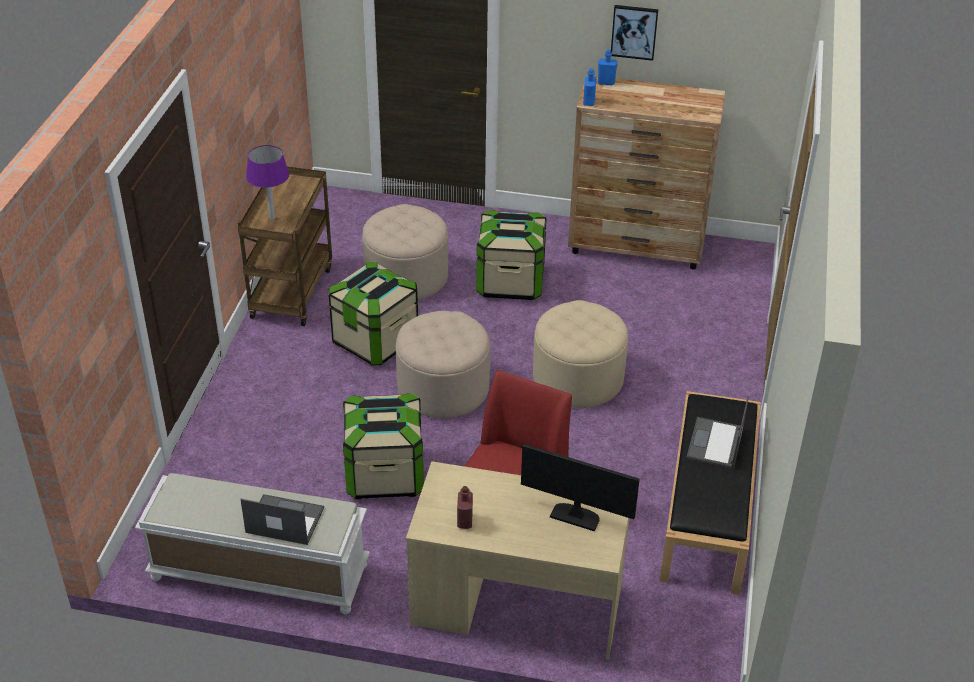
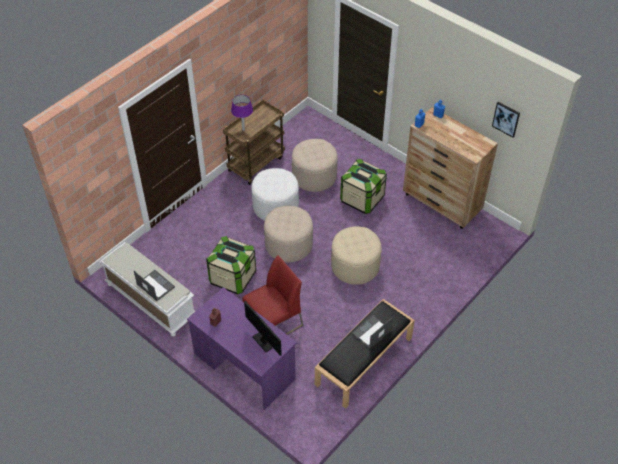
camera: 30 degrees right, 10 degrees up
(375, 341) = (275, 206): storage box -> white ottoman
(516, 605) = (244, 366): beige desk -> purple desk
(634, 31) = (457, 95): picture -> picture (506, 119)

